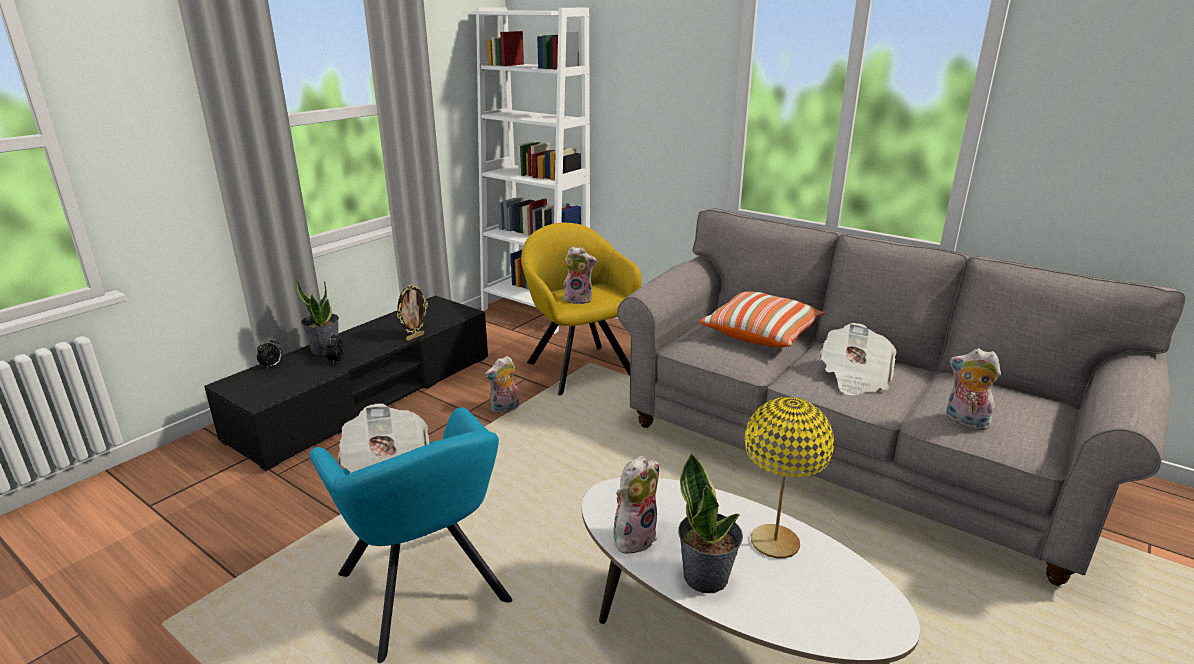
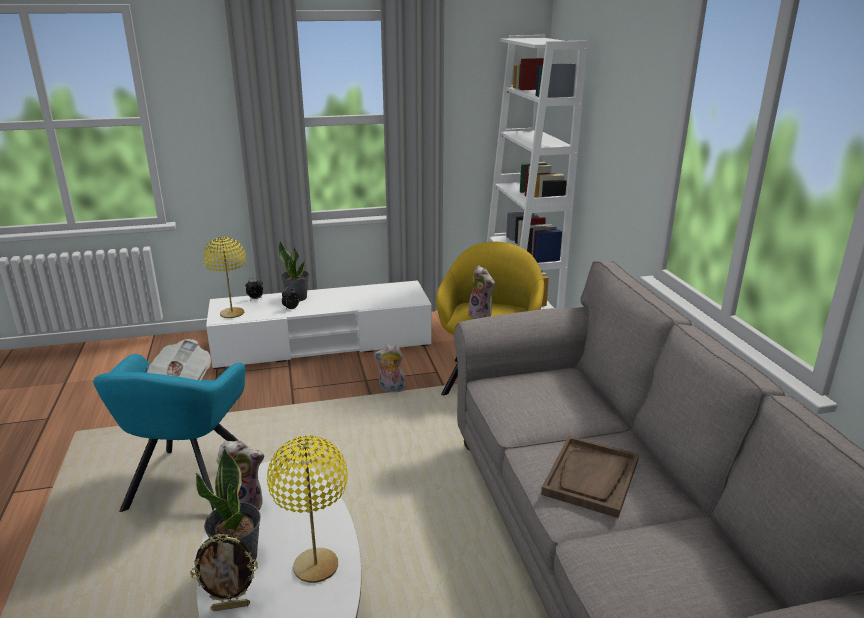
camera: 40 degrees right, 0 degrees up
(266, 390) = (232, 313): none -> yellow table lamp
(367, 396) = (322, 343): black tv stand -> white tv stand
(415, 337) = (357, 308): picture frame -> picture frame (231, 606)
(761, 333) = (572, 400): pillow -> none
(854, 378) = (591, 477): newspaper -> brown tray
(964, 422) = (615, 569): plush toy -> none

